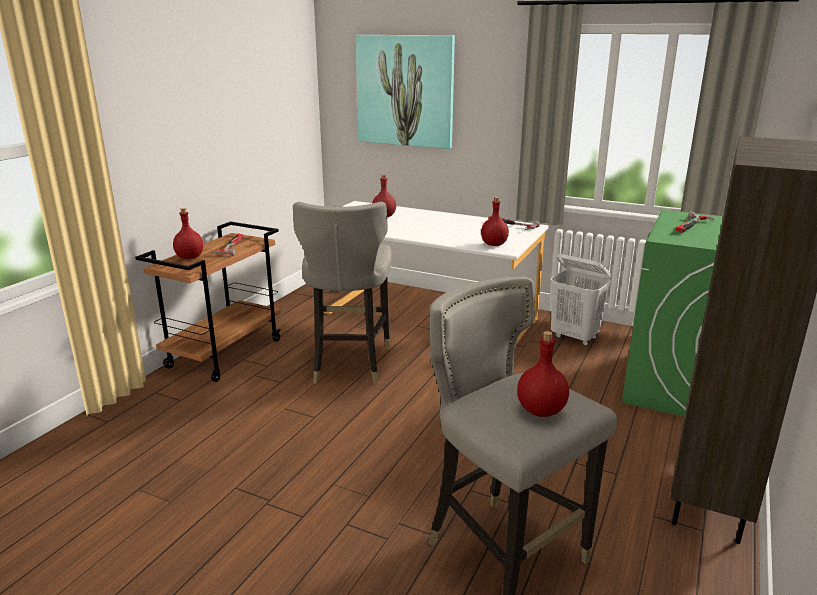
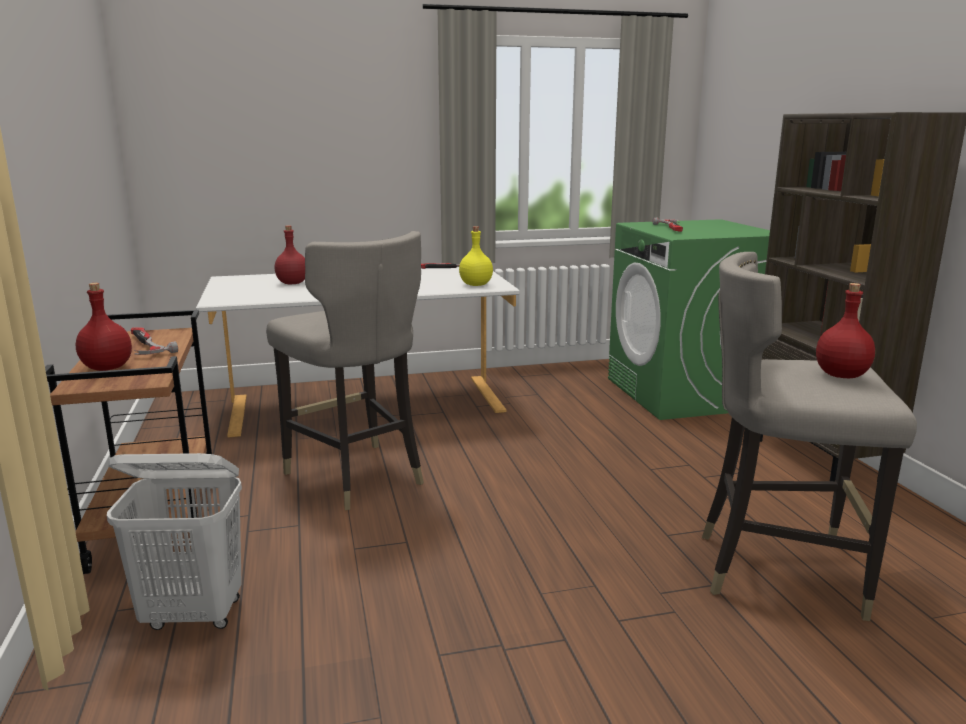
camera: 40 degrees left, 5 degrees down
(405, 91) = (268, 118): picture -> none
(494, 244) = (475, 285): red bottle -> yellow bottle
(575, 337) = (540, 383): white laundry basket -> white laundry basket (194, 615)

